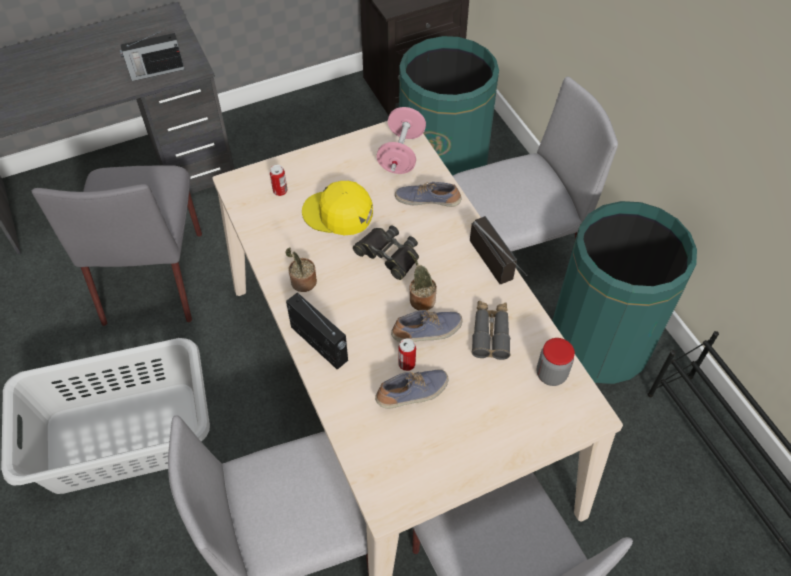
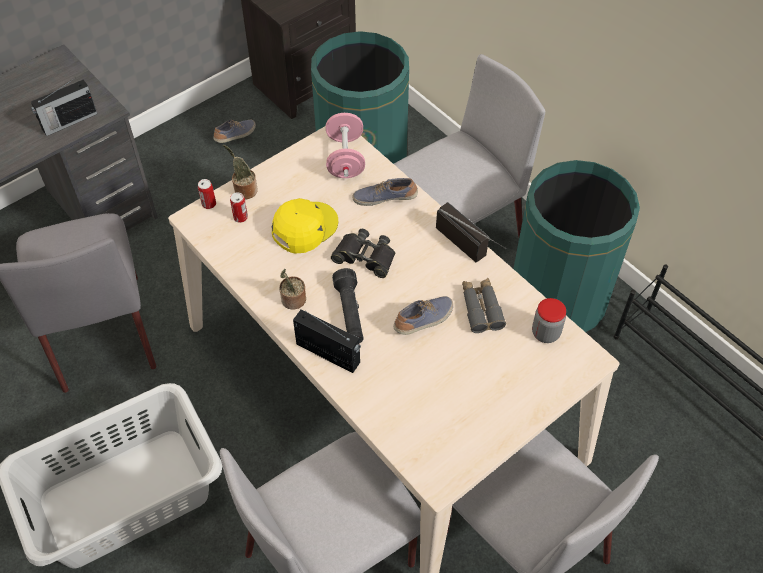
camera: 15 degrees left, 0 degrees up
(338, 213) = (304, 227): yellow cap -> yellow cap turned 135 degrees clockwise
(354, 308) = (350, 313): none -> black flashlight
(406, 364) = (415, 353): can -> can (209, 204)
(413, 394) = (429, 379): shoe -> shoe (236, 135)
(420, 299) = (408, 292): potted plant -> potted plant (244, 190)

